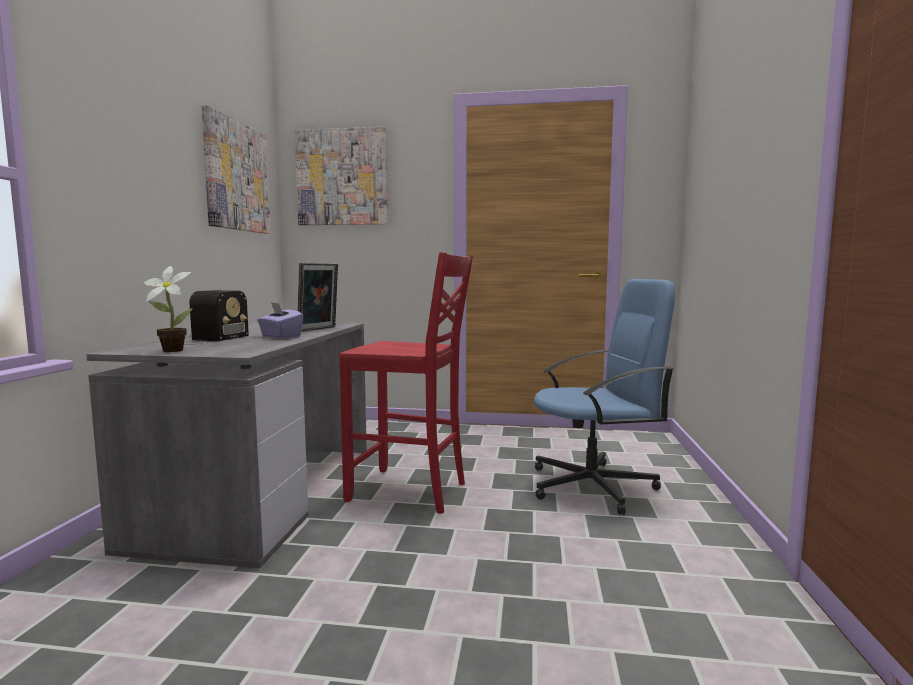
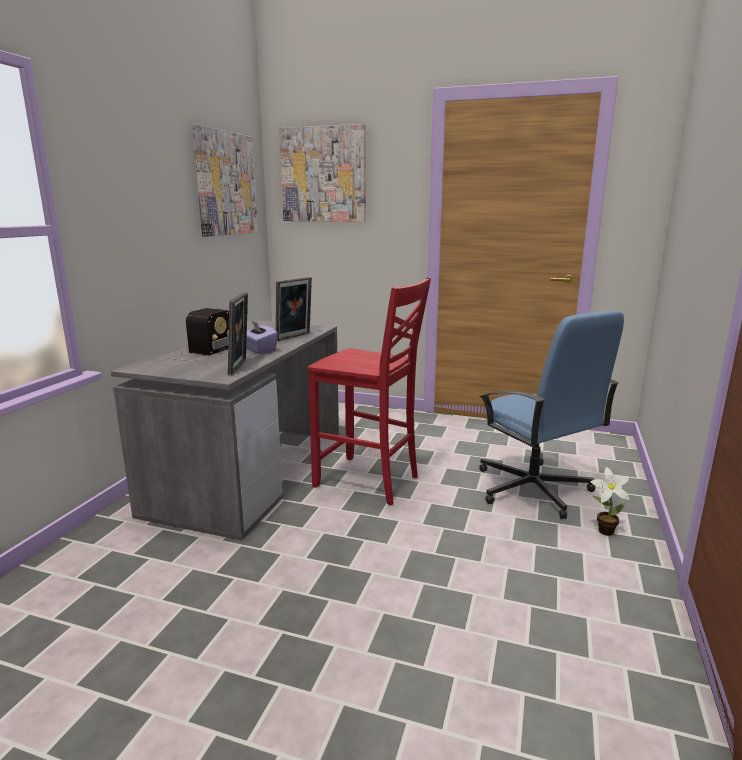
camera: 10 degrees right, 10 degrees up
(170, 350) = (171, 369): potted plant -> potted plant (603, 531)
(260, 347) = (240, 367): none -> picture frame
(593, 486) = (533, 489): blue office chair -> blue office chair turned 60 degrees clockwise

